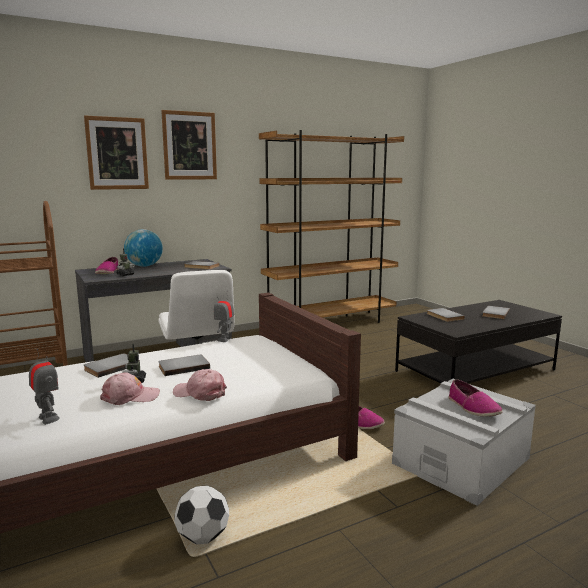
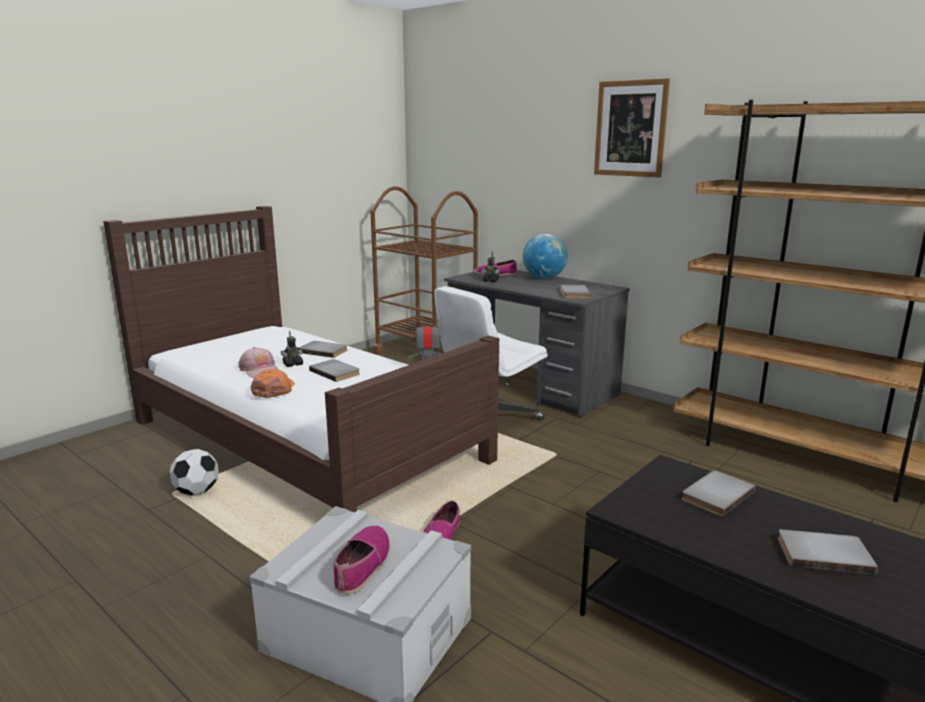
camera: 70 degrees right, 5 degrees up
(48, 419) = (216, 359): toy robot -> none
(117, 153) = (548, 140): picture -> none
(200, 393) = (274, 389): pink cap -> orange cap
(473, 407) = (362, 565): shoe -> shoe turned 150 degrees clockwise

